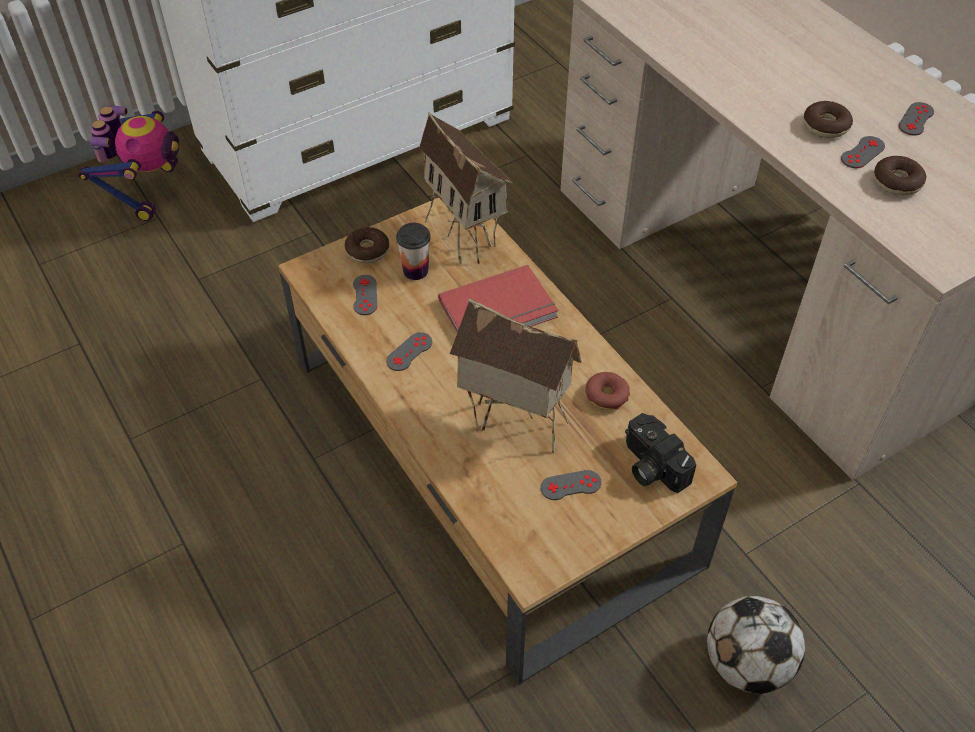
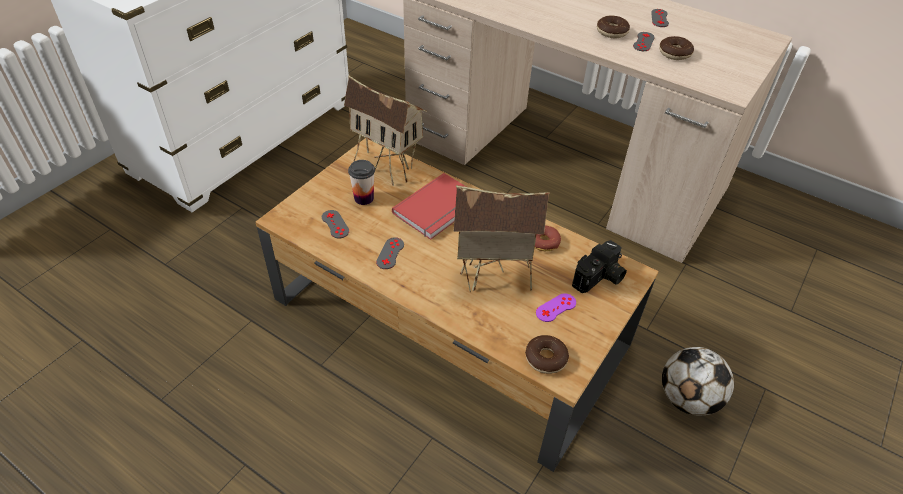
camera: 25 degrees left, 5 degrees down
(147, 191) = (91, 212): toy robot -> none
(367, 251) = (320, 194): donut -> donut (545, 358)
(570, 485) = (556, 308): grey game controller -> purple game controller
(650, 466) = (599, 278): camera -> camera turned 75 degrees counterclockwise

